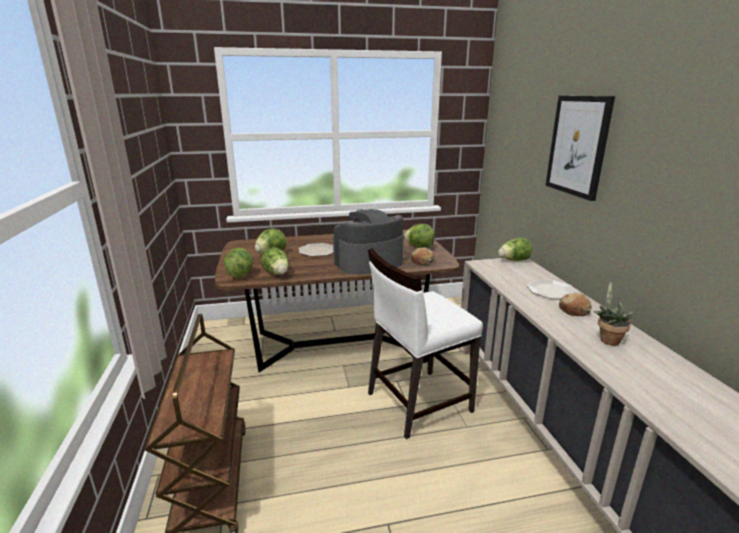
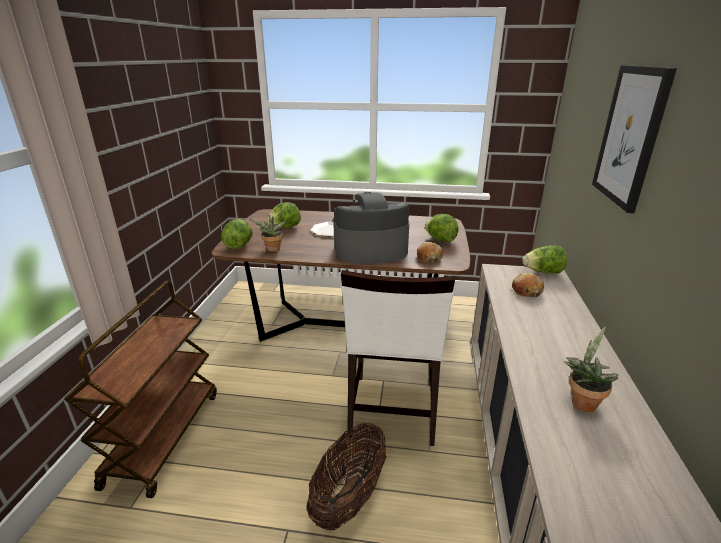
camera: 20 degrees right, 5 degrees up
(277, 274) = (272, 250): lettuce -> potted plant
(417, 402) = (391, 409): white chair -> white chair turned 75 degrees counterclockwise
(424, 481) = (349, 497): none -> basket
(551, 290) = (560, 319): plate -> none
(574, 310) = (569, 351): bread -> bread (526, 291)

